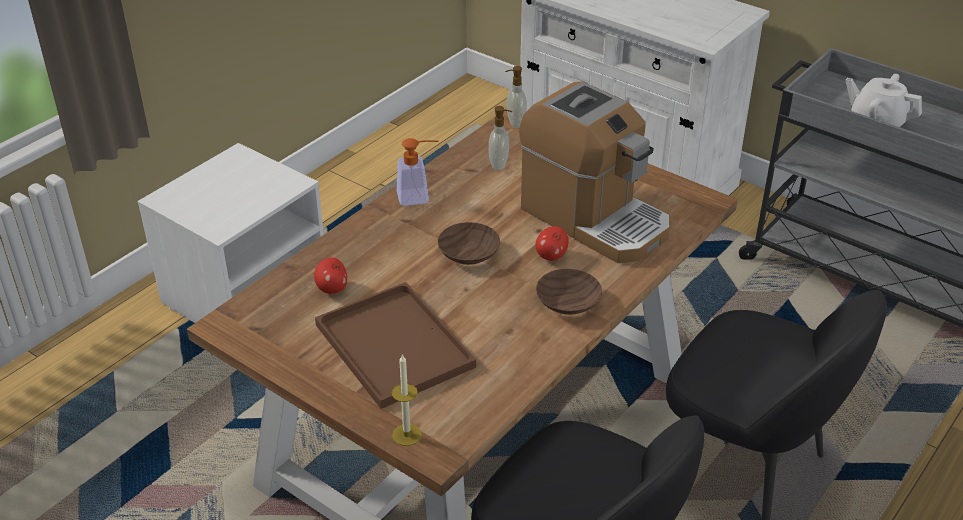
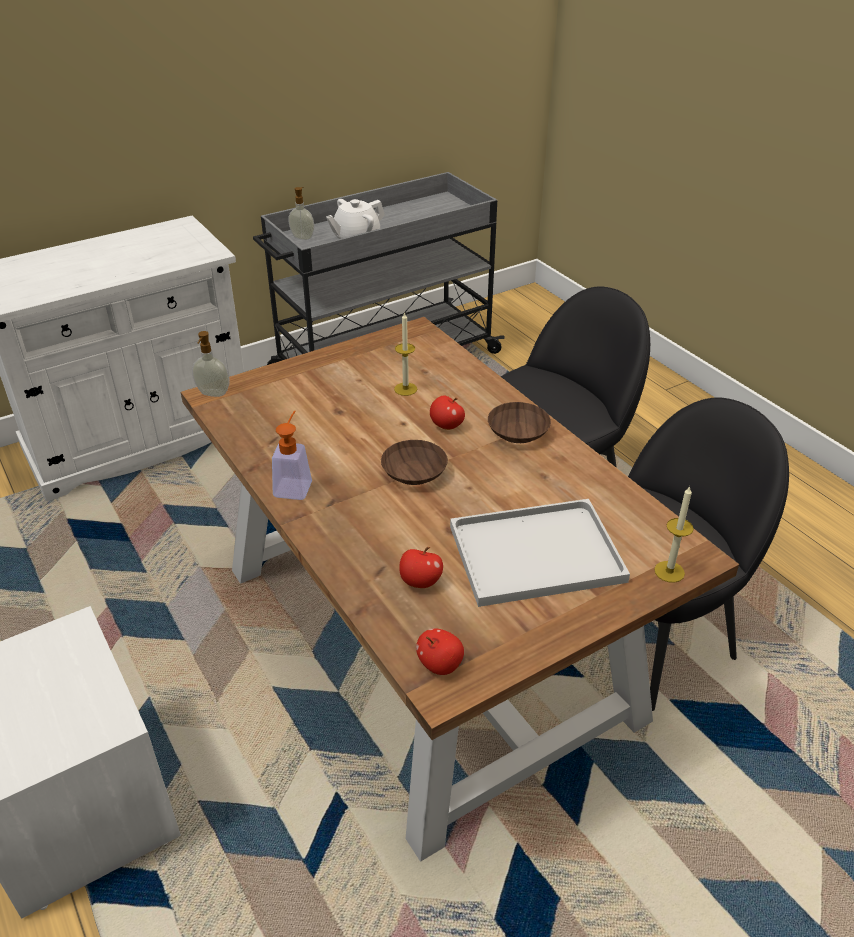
camera: 70 degrees left, 0 degrees up
(246, 318) = (440, 665): none -> apple
(391, 344) = (533, 555): brown tray -> white tray
(499, 164) = (278, 420): soap dispenser -> soap dispenser (303, 237)
(594, 218) = (405, 389): coffee machine -> candle

